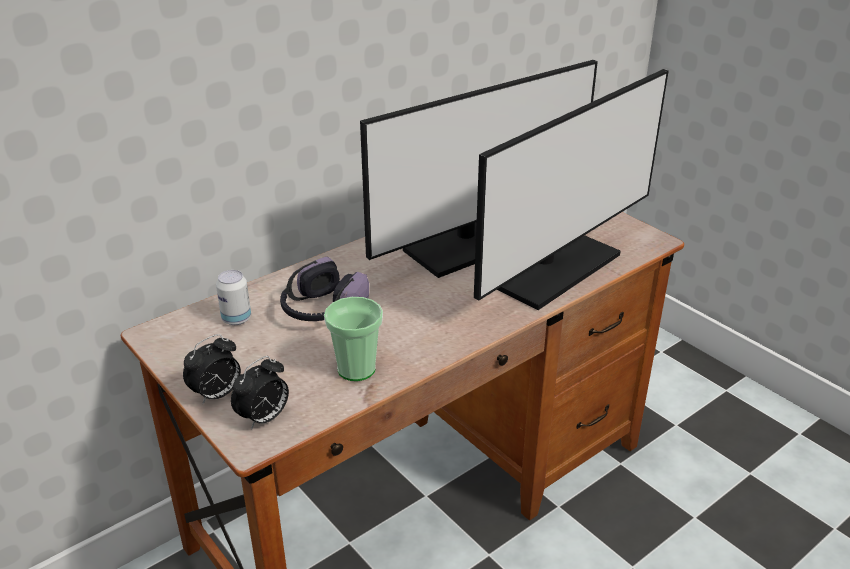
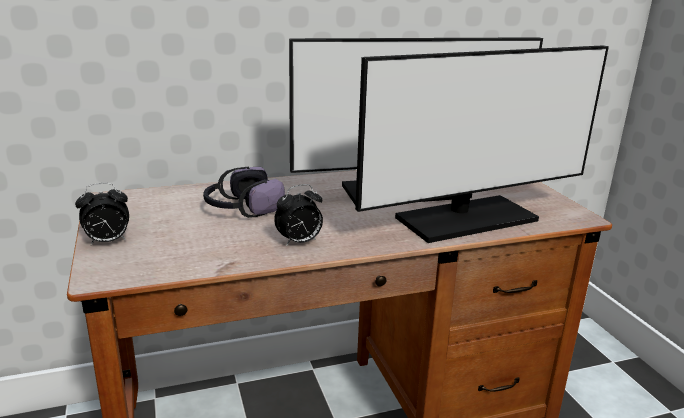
camera: 20 degrees right, 10 degrees down
(236, 319) = (172, 201): can -> none
(264, 418) = (125, 264): alarm clock -> alarm clock (299, 242)
(356, 369) = (231, 249): cup -> none

